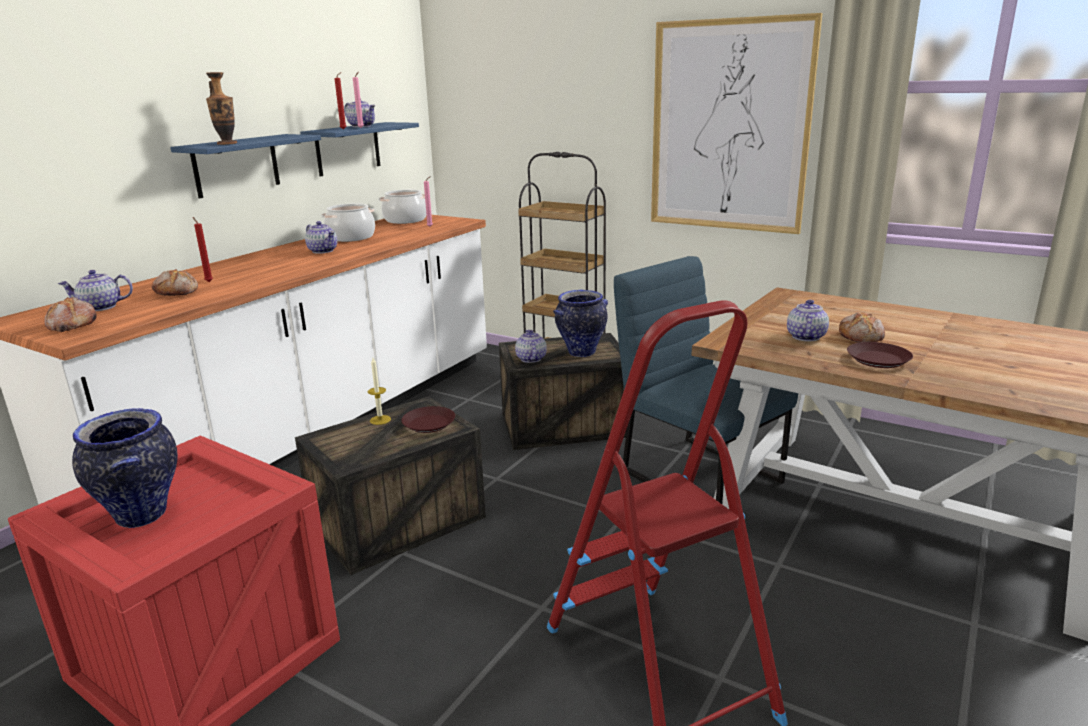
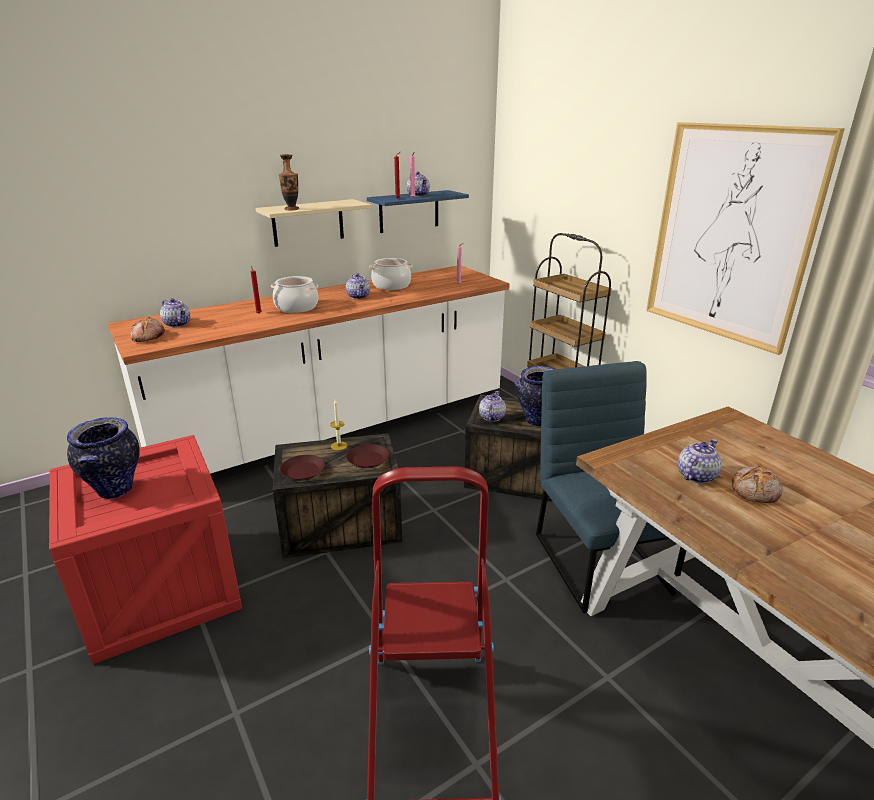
camera: 25 degrees right, 5 degrees up
(100, 307) = (177, 324): teapot -> teapot turned 150 degrees counterclockwise
(177, 292) = (231, 319): bread -> none
(236, 165) = (308, 223): blue shelf -> beige shelf
(405, 220) = (448, 273): cooking pot -> cooking pot (297, 307)
(878, 360) = (745, 527): brown plate -> brown plate (303, 471)

